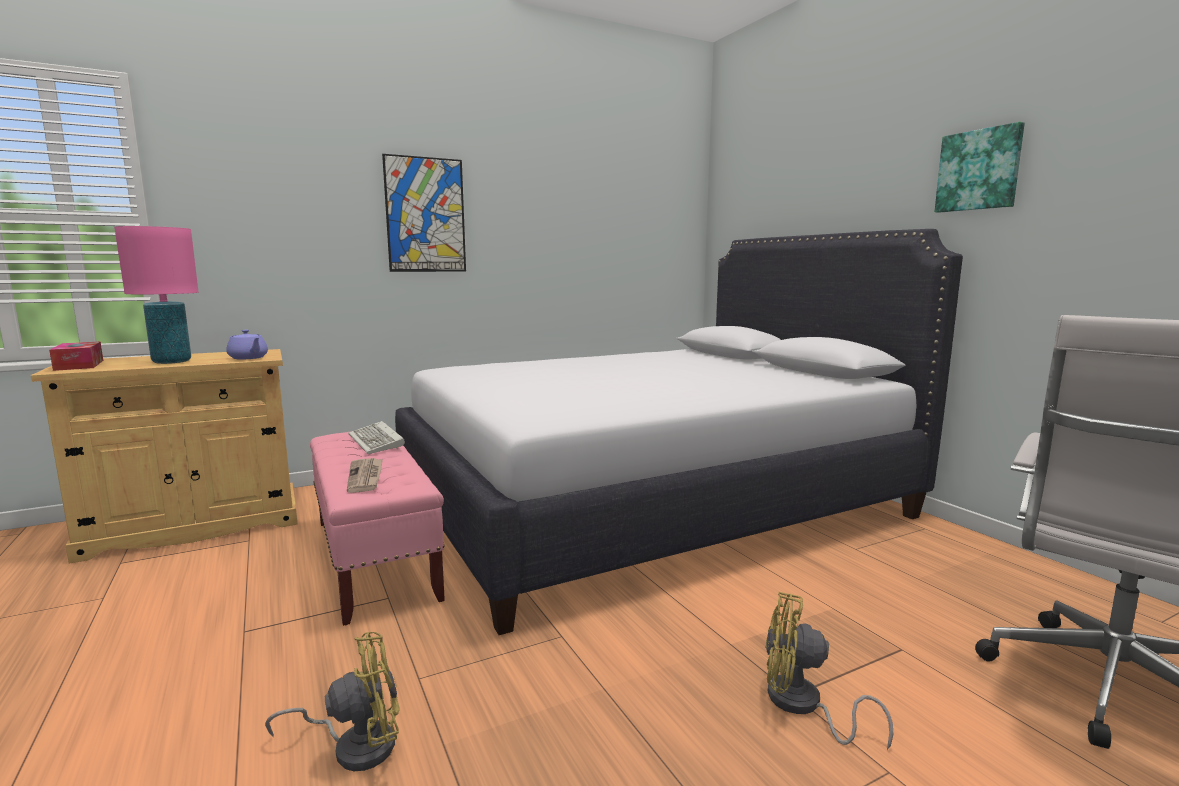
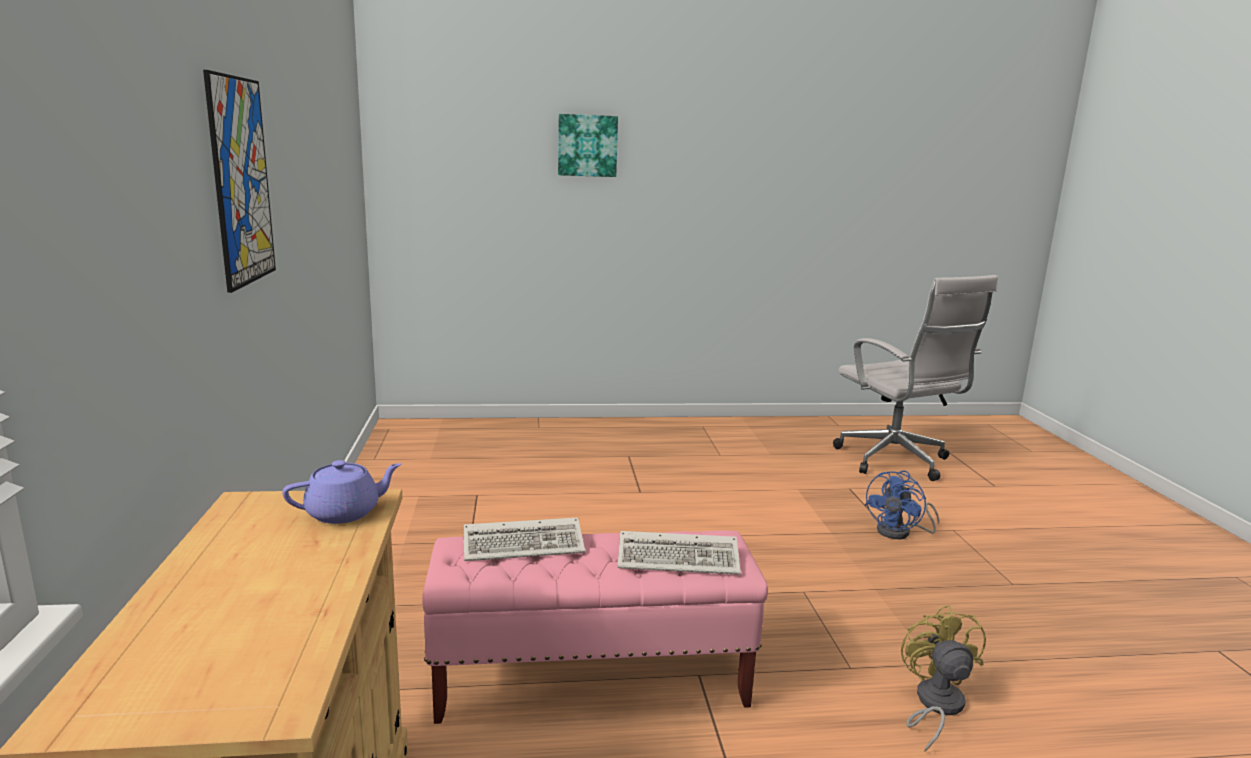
camera: 70 degrees left, 5 degrees up
(79, 365) = (193, 694): tissue box -> none
(171, 362) = (297, 580): pink table lamp -> none
(366, 477) = (681, 558): newspaper -> keyboard
(649, 502) = (568, 496): white bed -> none
(802, 706) = (900, 532): yellow fan -> blue fan
(979, 170) = (704, 152): picture -> picture (587, 145)

